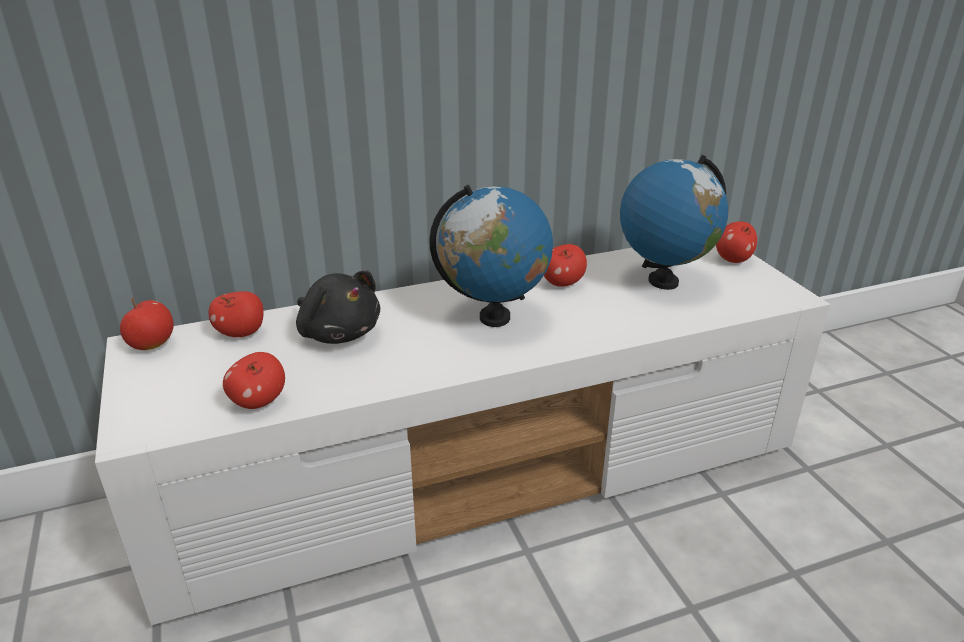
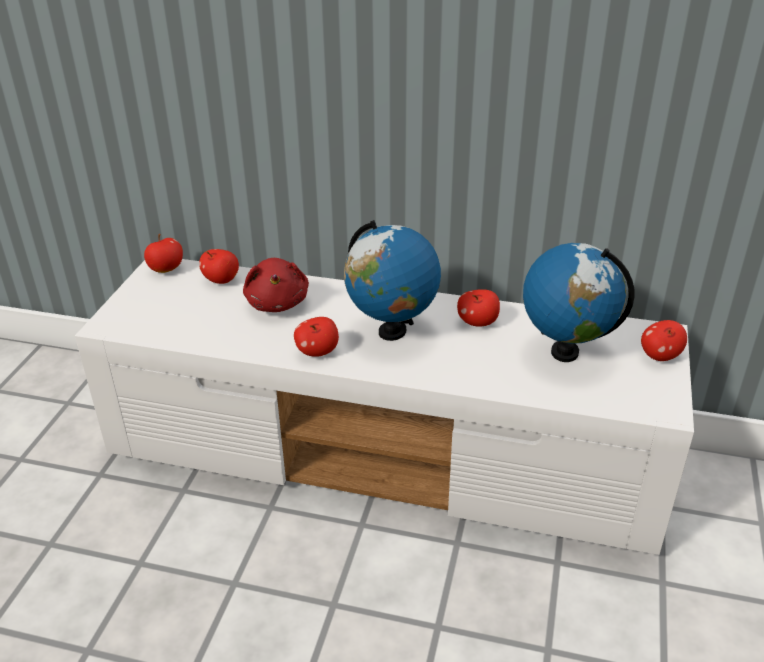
camera: 35 degrees right, 5 degrees up
(258, 402) = (184, 333): apple -> apple (317, 352)
(338, 333) = (277, 303): black plush toy -> red plush toy

